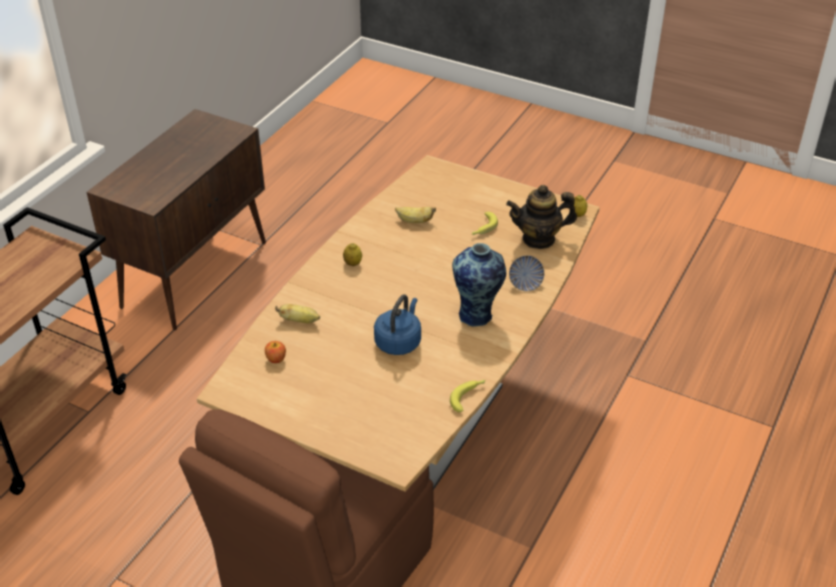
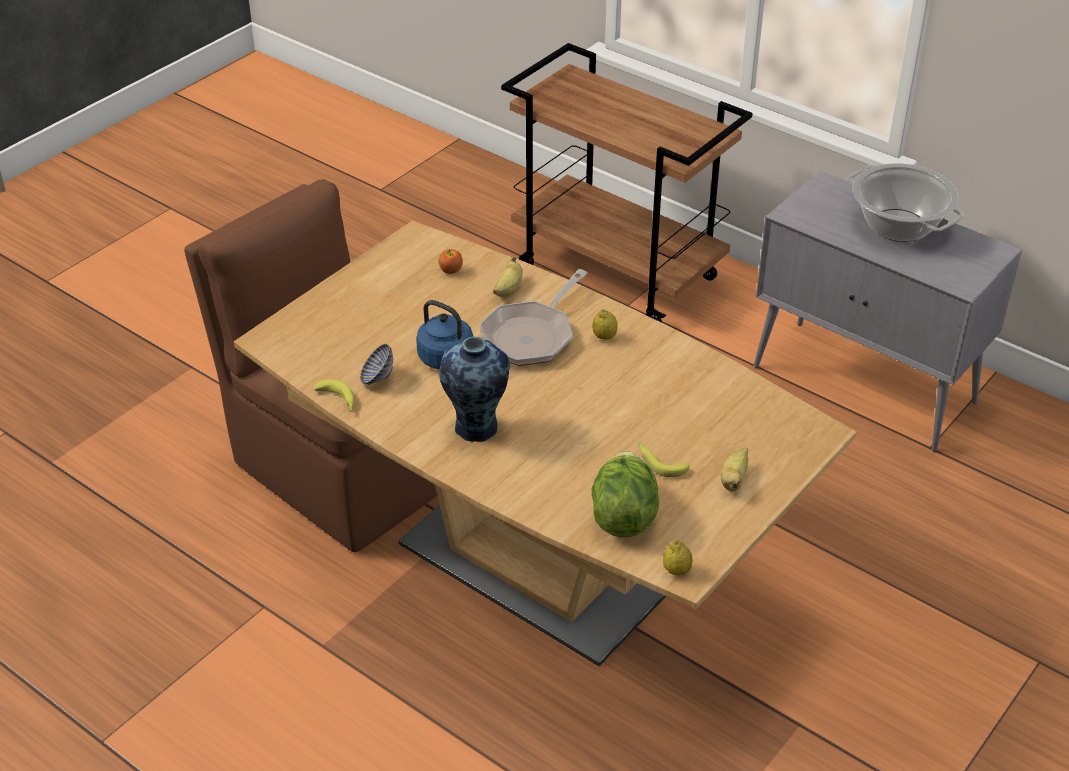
camera: 100 degrees right, 0 degrees up
(167, 155) = (899, 226): none -> cooking pot
(196, 273) = (866, 385): brown cabinet -> grey cabinet
(359, 300) = (531, 335): none -> frying pan
(414, 221) = (685, 398): banana -> banana (733, 479)
(525, 283) = (526, 483): bowl -> bowl (377, 378)
(539, 239) = (623, 515): teapot -> lettuce

